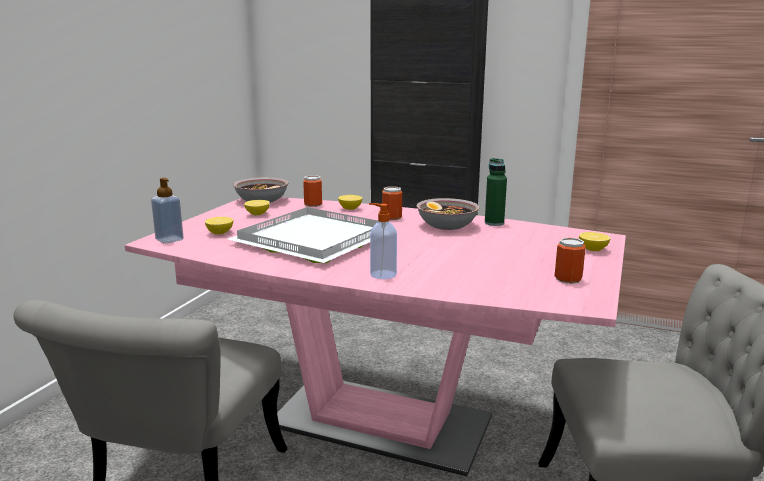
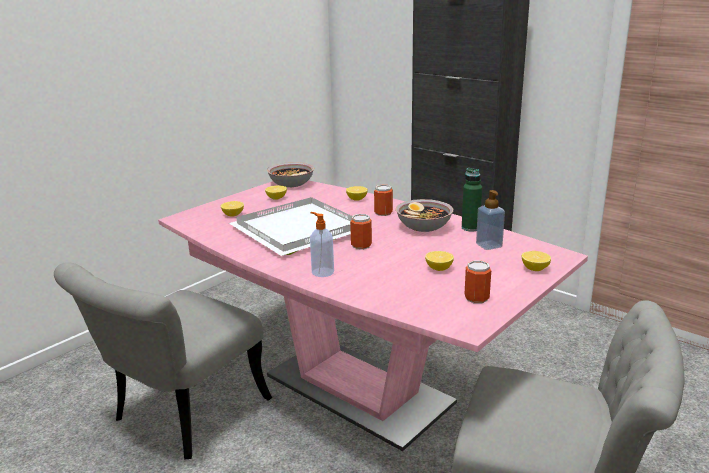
camera: 20 degrees right, 5 degrees up
(169, 239) = (192, 218): soap dispenser -> soap dispenser (489, 245)
(313, 205) = (329, 192): can -> can (361, 245)
(502, 259) = (439, 268): none -> lemon

